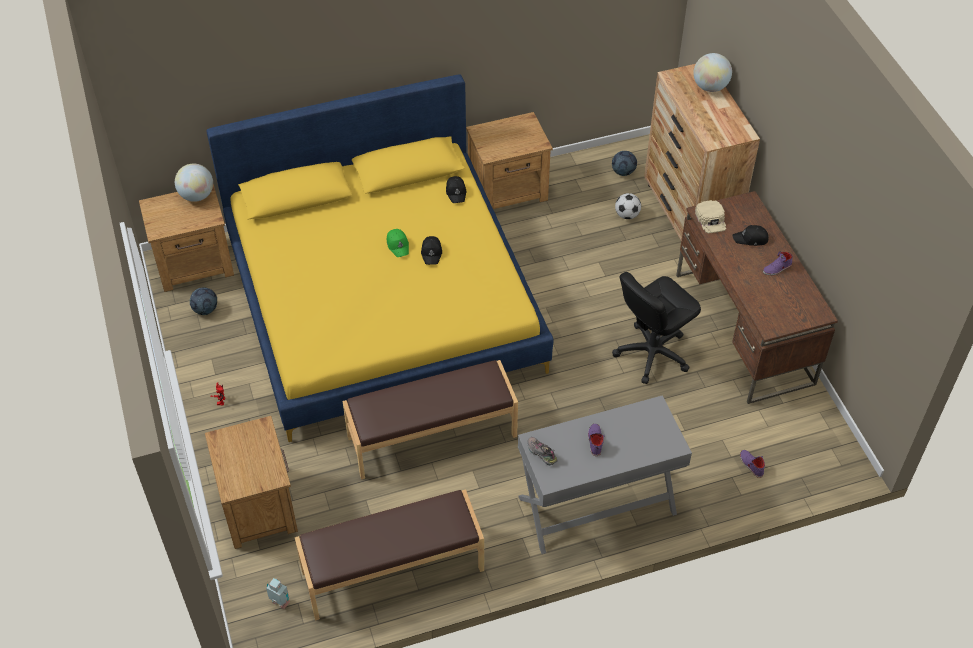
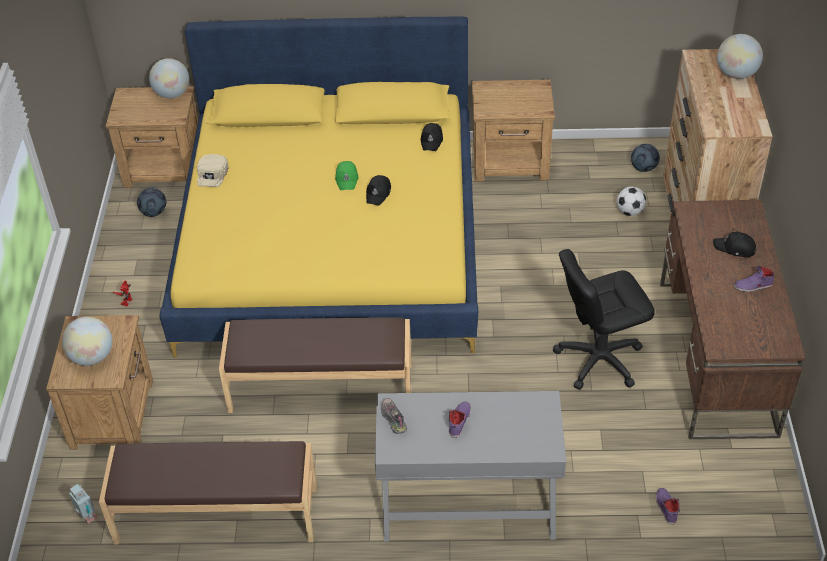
camera: 20 degrees right, 5 degrees down
(248, 464) = (92, 357): none -> globe
(711, 219) = (696, 219): beige cap -> beige cap (212, 174)

